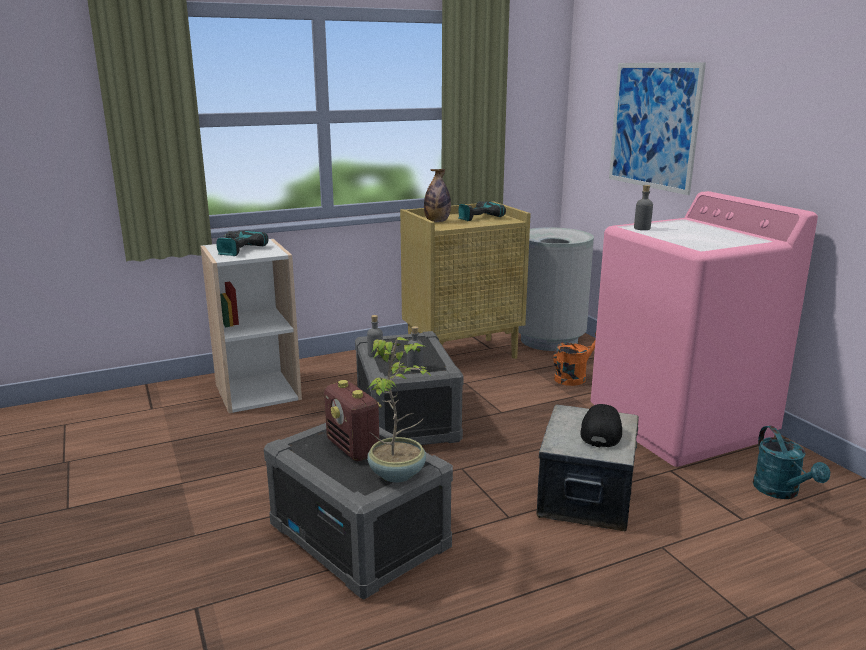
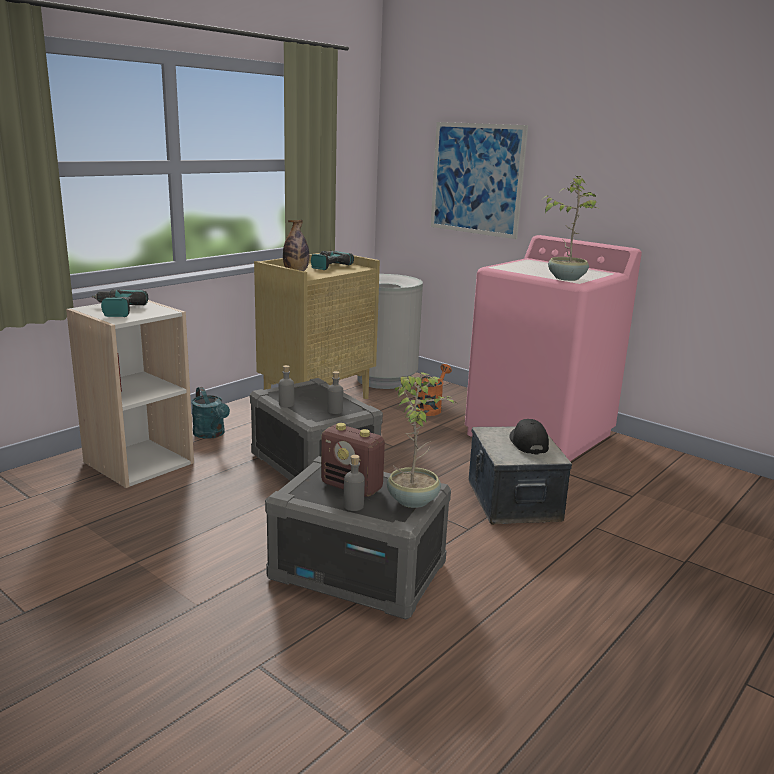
camera: 25 degrees left, 0 degrees up
(642, 228) = (510, 268): grey bottle -> grey bottle (353, 506)
(694, 243) = (566, 278): none -> potted plant
(781, 492) = (642, 472): turquoise watering can -> turquoise watering can (211, 434)

